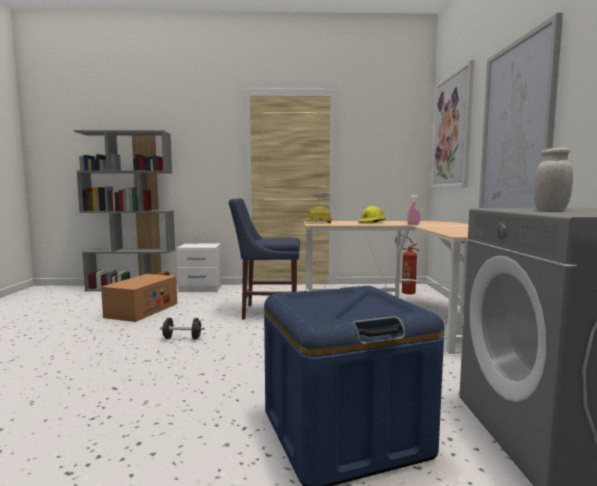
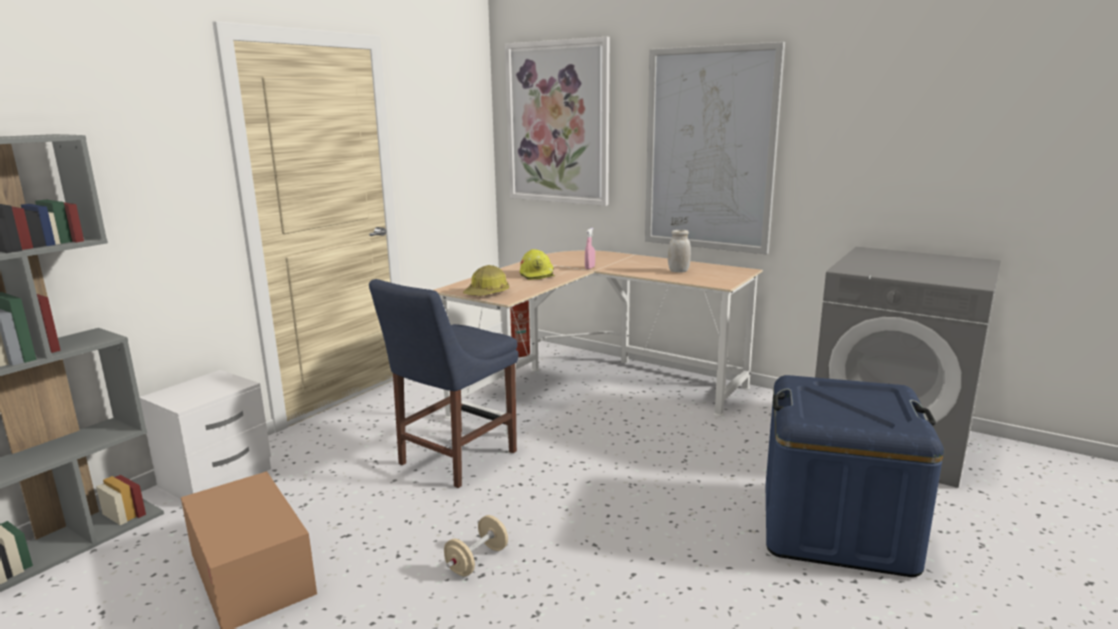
camera: 55 degrees left, 10 degrees up
(182, 338) = (477, 560): black dumbbell -> beige dumbbell
(550, 210) = (893, 268): white jar -> white jar (678, 271)

